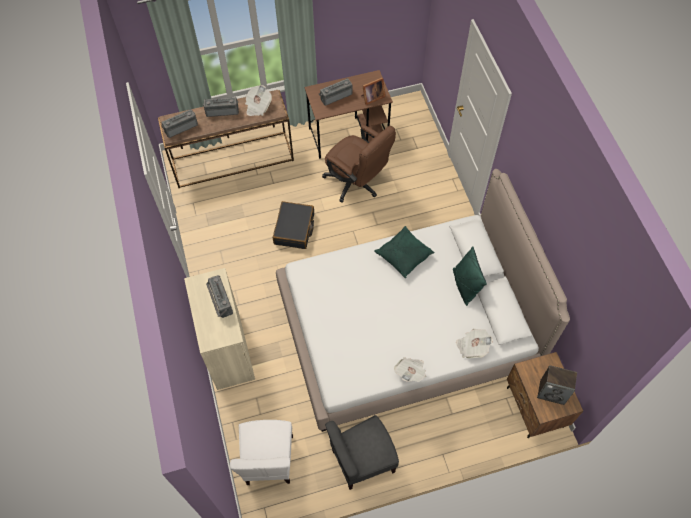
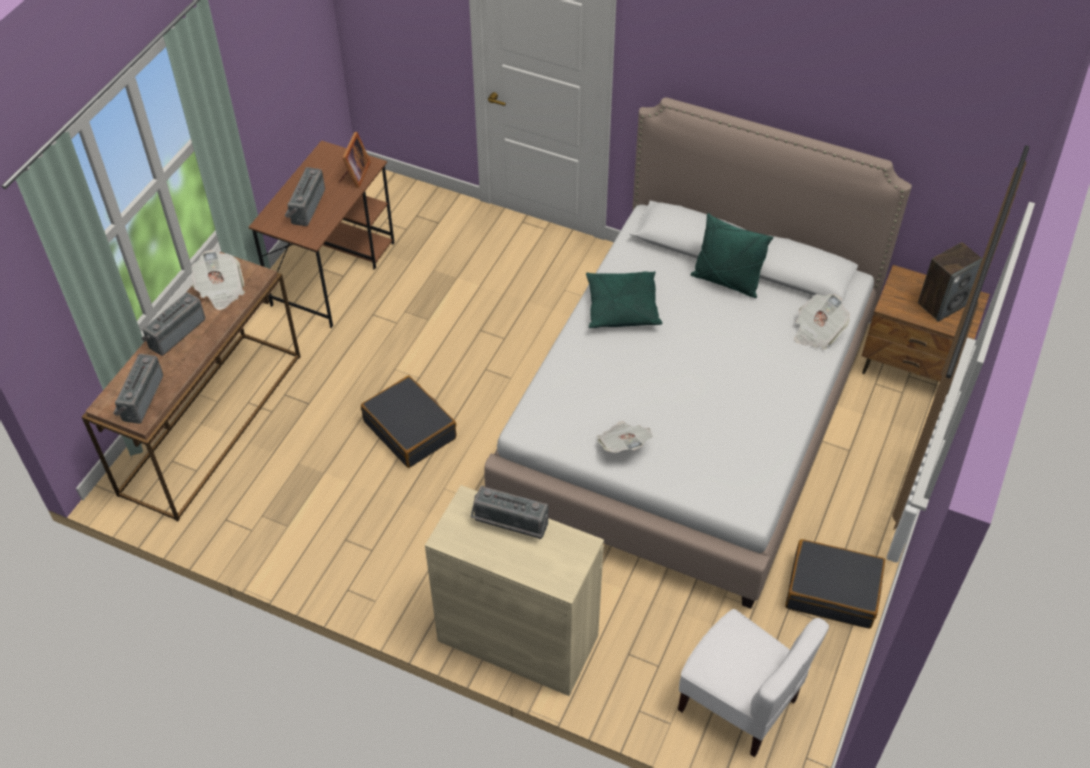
camera: 50 degrees left, 10 degrees down
(357, 183) = (418, 316): brown office chair -> none
(362, 460) = (832, 590): grey chair -> black suitcase
(411, 372) = (797, 413): newspaper -> newspaper (623, 445)

